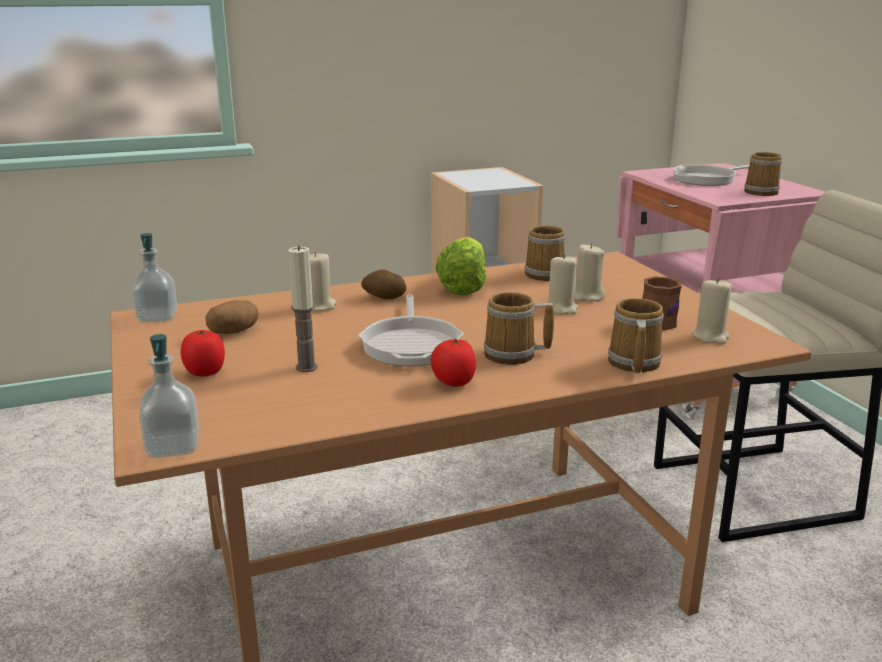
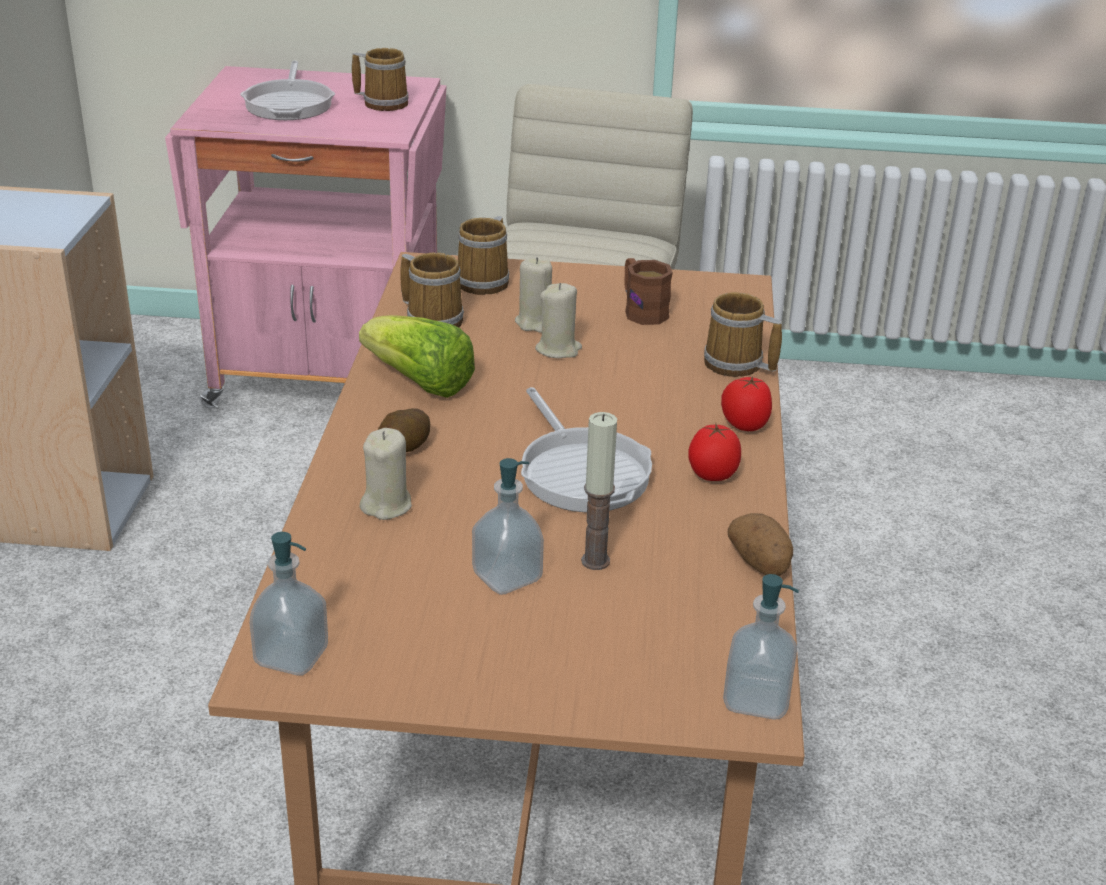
camera: 65 degrees left, 10 degrees up
(205, 372) = (552, 642): tomato -> tomato (744, 425)
(234, 332) = (421, 594): potato -> potato (761, 563)
(268, 348) = (507, 577): none -> soap dispenser
(411, 344) = (582, 472): frying pan -> frying pan turned 45 degrees clockwise
(514, 355) = (665, 419): mug -> mug (486, 281)
(710, 336) = (703, 304): beige candle -> none

